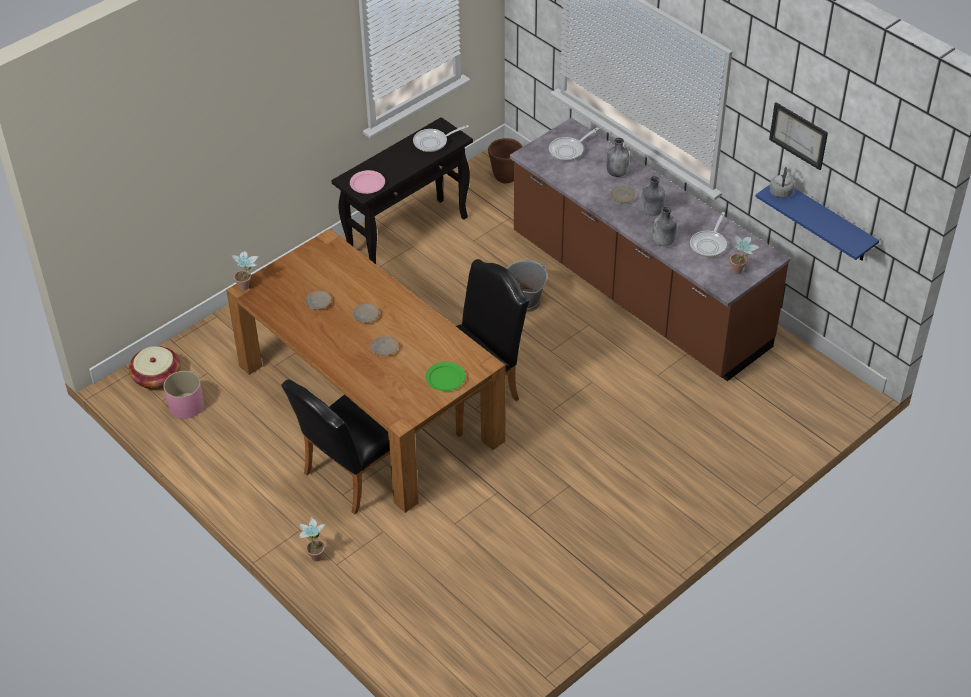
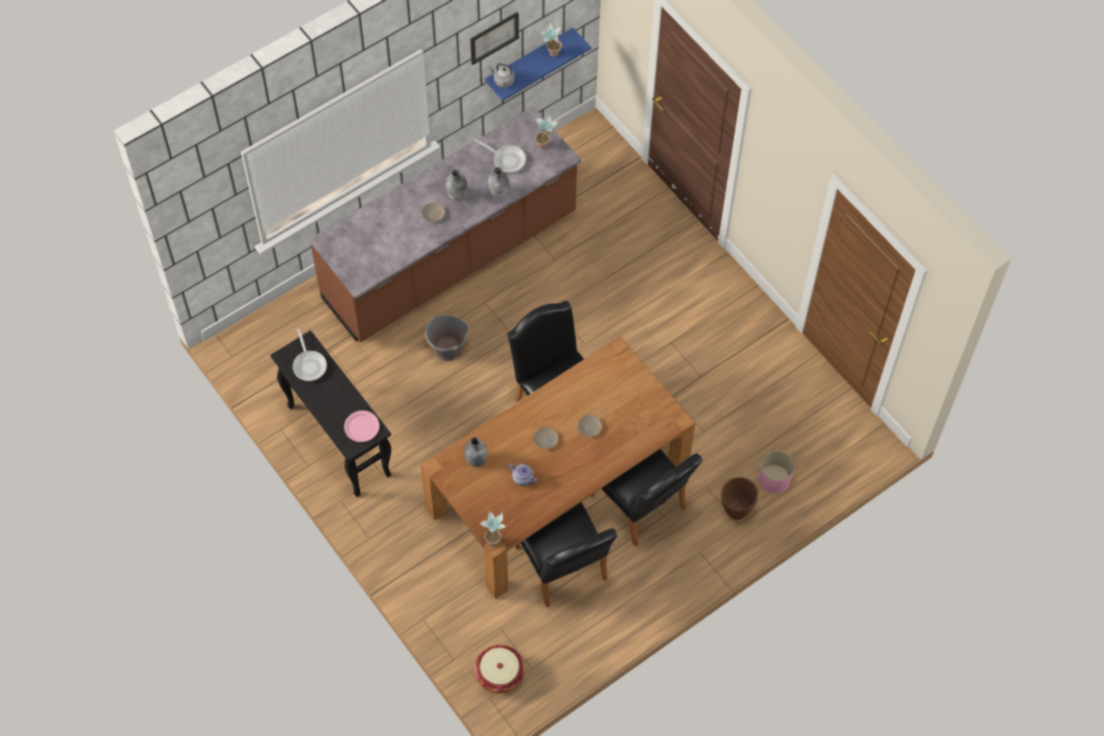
camera: 85 degrees left, 15 degrees up
(186, 406) = (541, 646): pink planter -> pink planter (774, 478)
(275, 415) = (563, 568): none -> black chair
(315, 554) = (726, 540): potted plant -> potted plant (550, 54)
(318, 303) = (523, 478): beige plate -> teapot
(445, 378) = (630, 382): green plate -> none
(505, 177) = (267, 346): brown planter -> brown planter (736, 510)
(569, 150) = (358, 247): frying pan -> none
(617, 173) = (398, 213): grey bottle -> grey bottle (475, 459)

